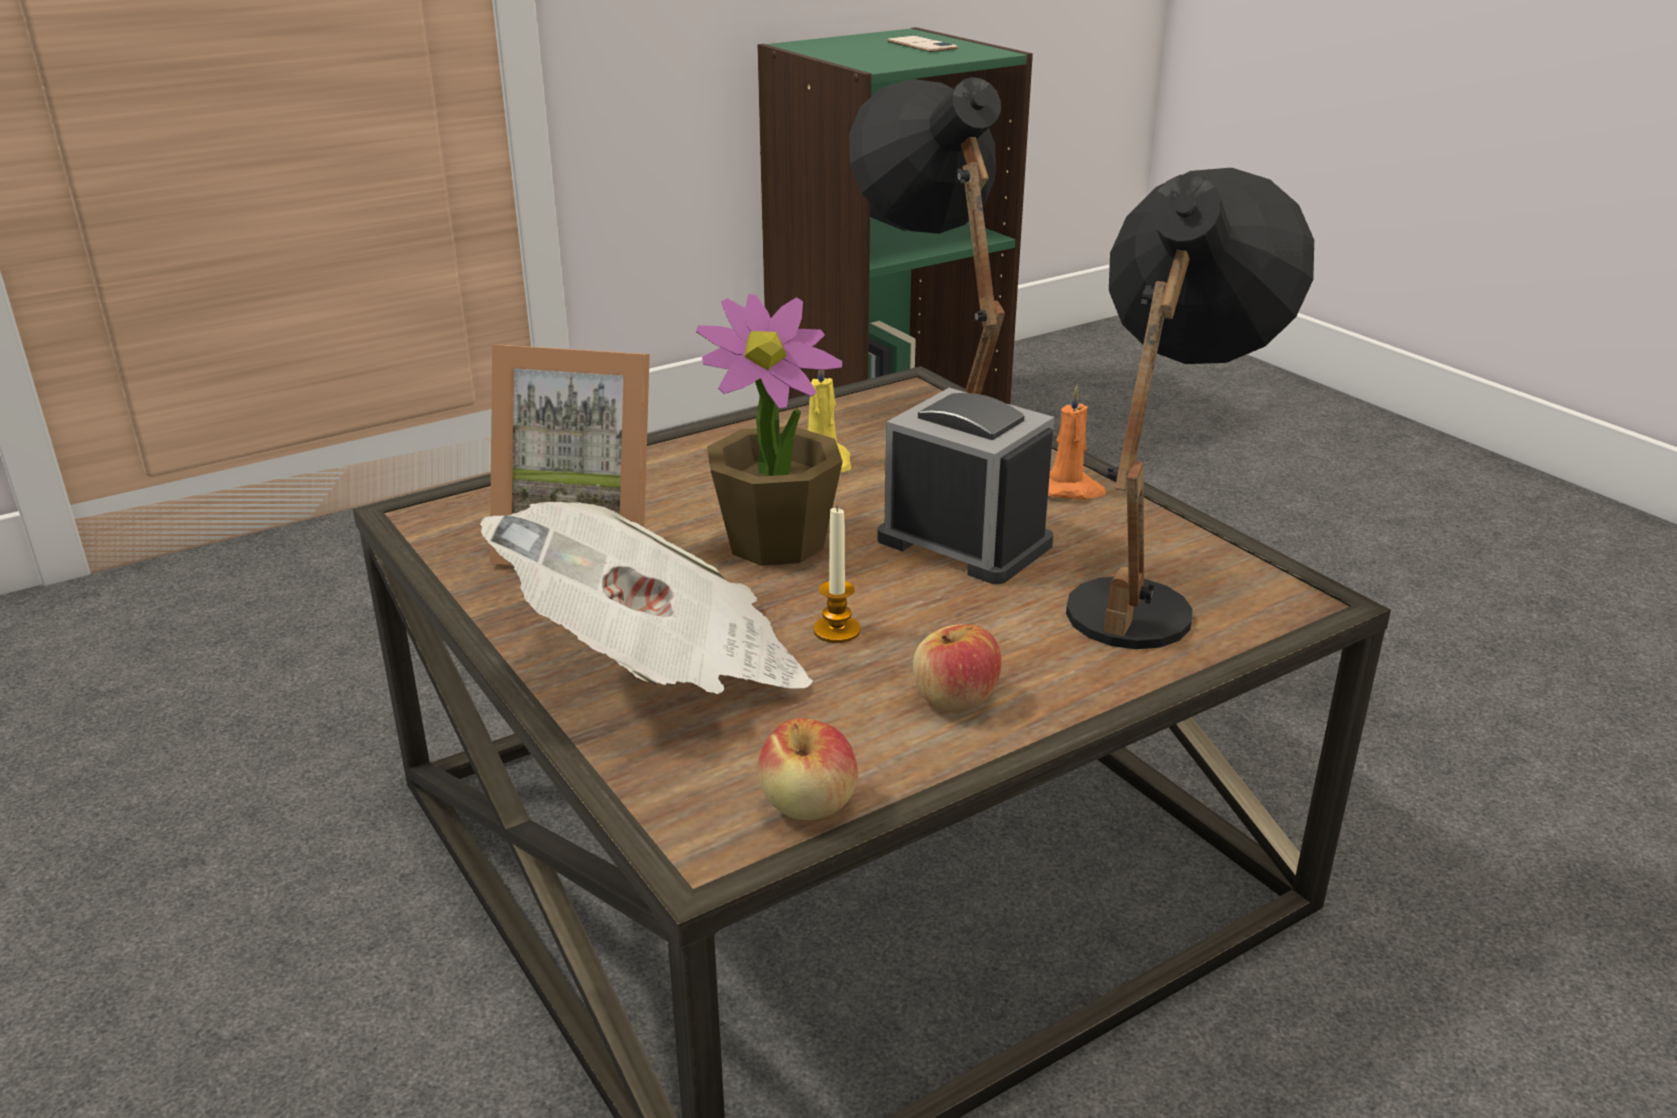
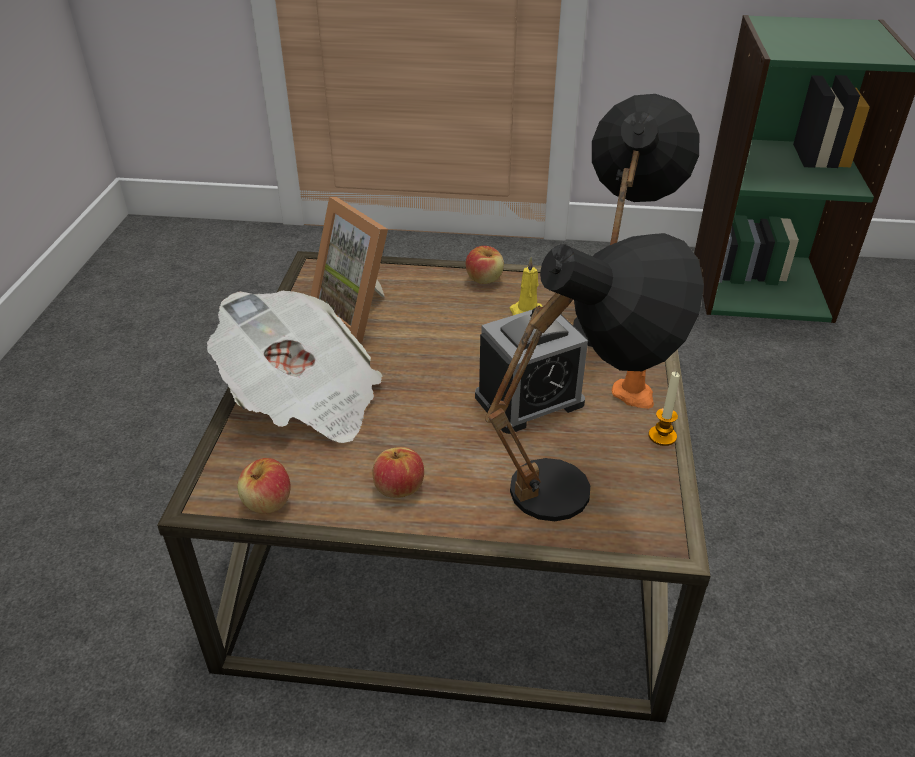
camera: 40 degrees right, 10 degrees up
(707, 443) = (484, 278): none -> apple
(776, 542) = (440, 354): potted plant -> none
(836, 630) = (399, 419): candle -> candle (662, 436)
(922, 45) = (853, 39): phone -> none
(964, 542) = (529, 400): alarm clock -> alarm clock turned 75 degrees clockwise

